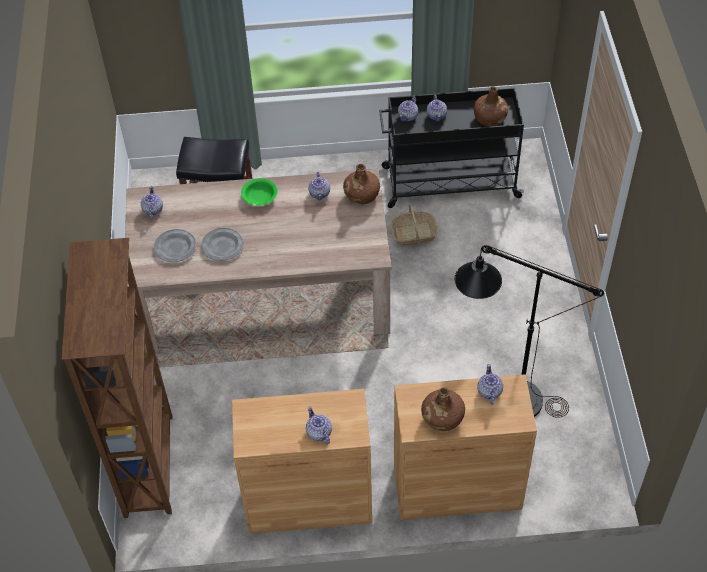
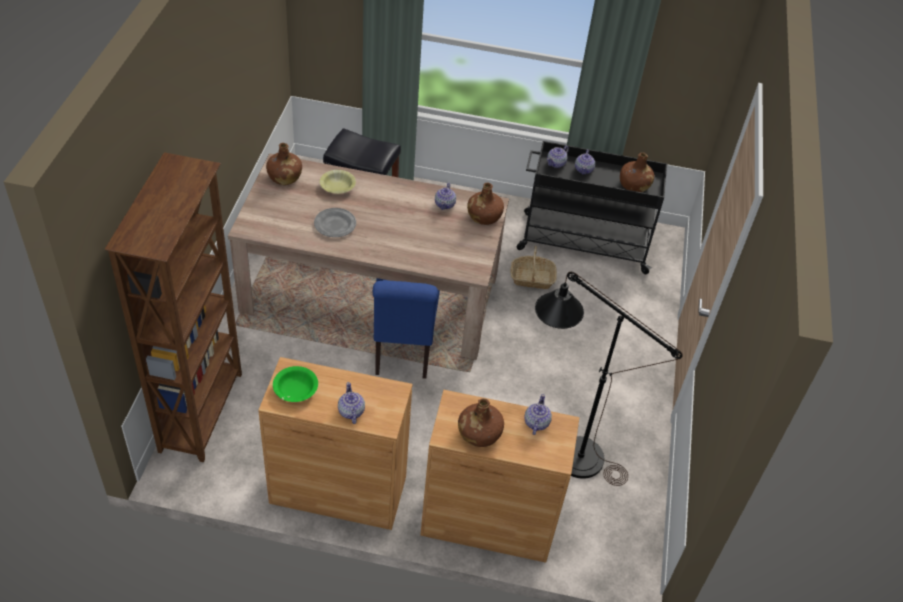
camera: 10 degrees right, 5 degrees down
(152, 210) = (284, 177): teapot -> brown bottle
(175, 248) = (291, 214): grey plate -> none
(209, 204) = (337, 186): none -> yellow bowl
(259, 196) = (387, 192): green bowl -> green bowl (295, 389)
(317, 346) = (403, 351): none -> blue chair

